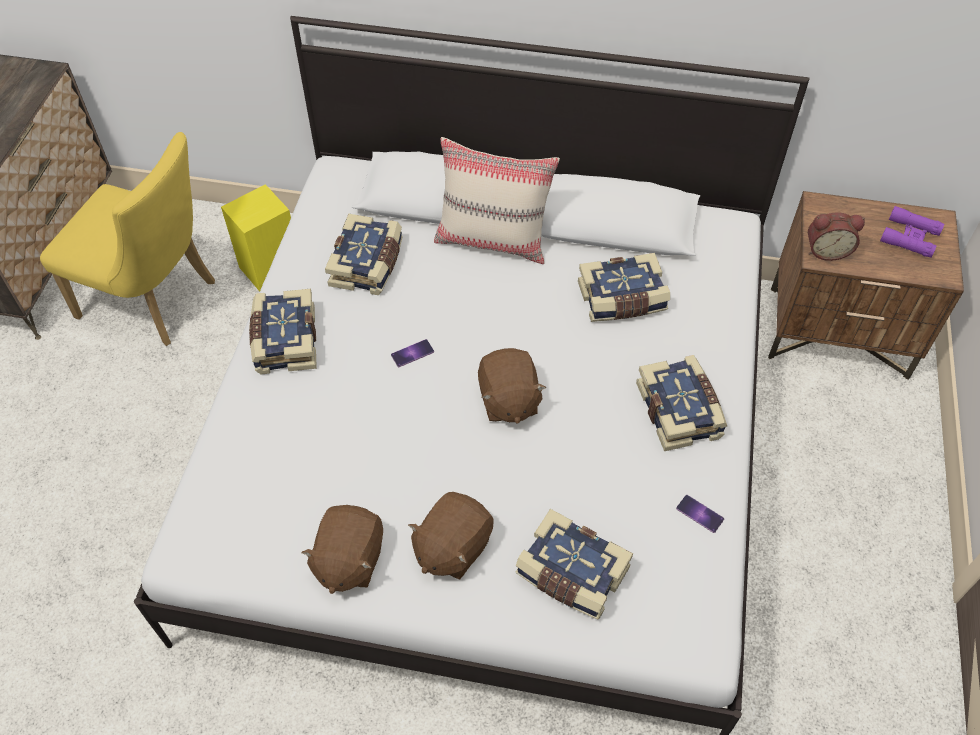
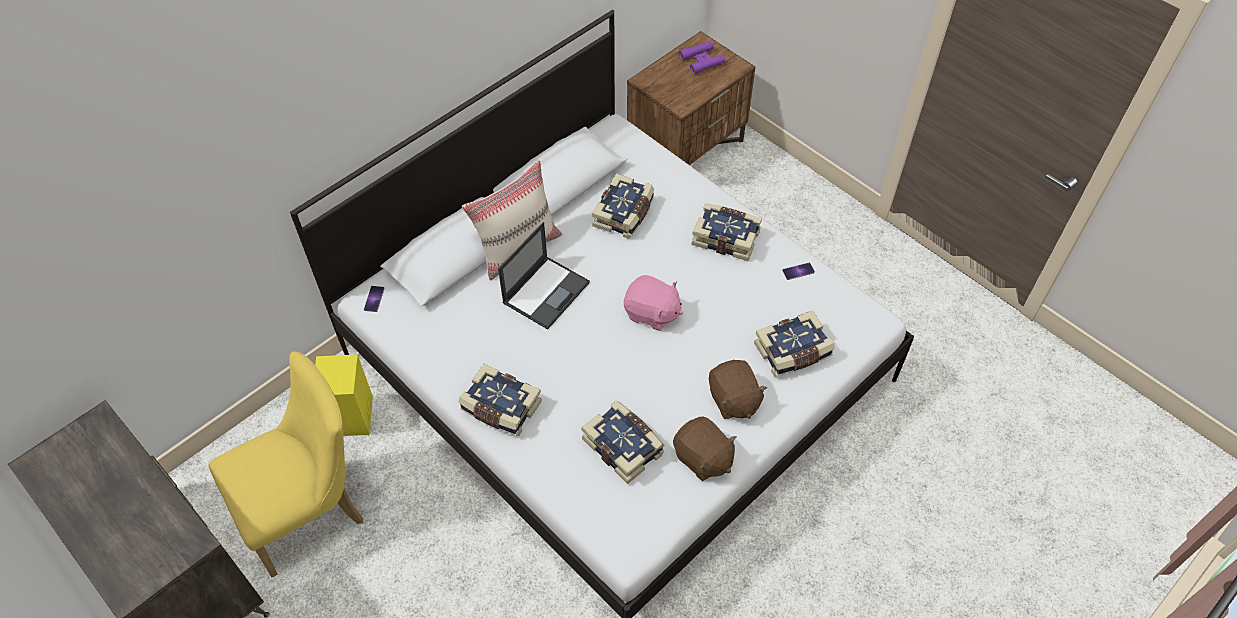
camera: 55 degrees left, 0 degrees up
(368, 264) = (475, 326): book -> book (624, 446)
(412, 353) = (574, 342): phone -> phone (374, 299)
(458, 294) = (546, 292): none -> laptop
(508, 400) = (651, 313): brown plush toy -> pink plush toy
(826, 250) = (679, 100): alarm clock -> none

